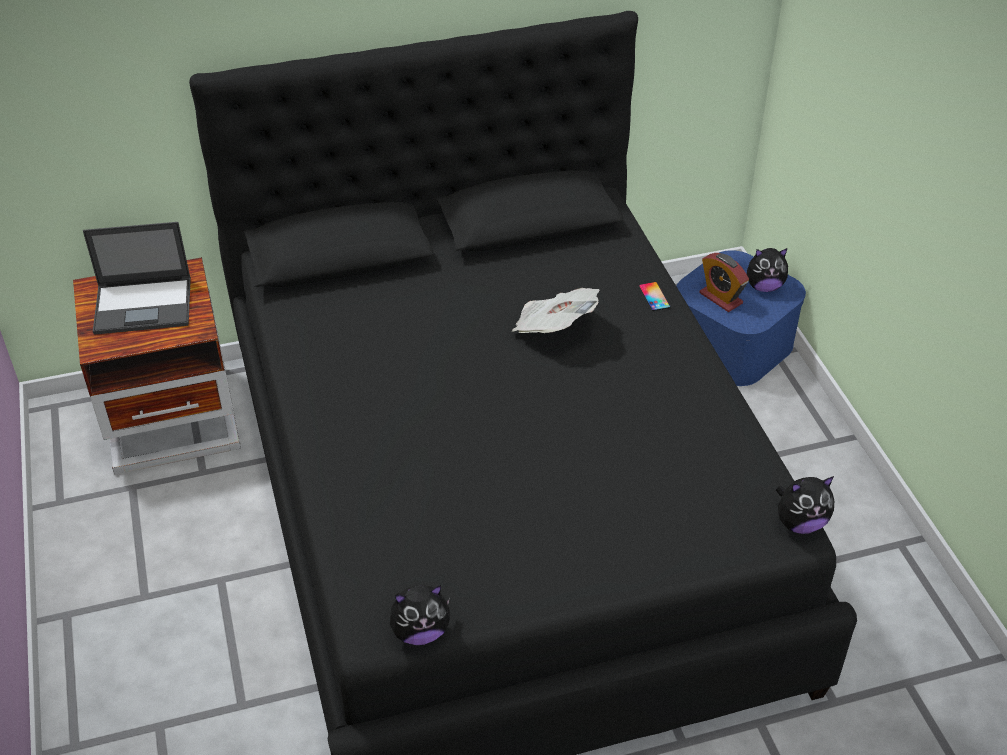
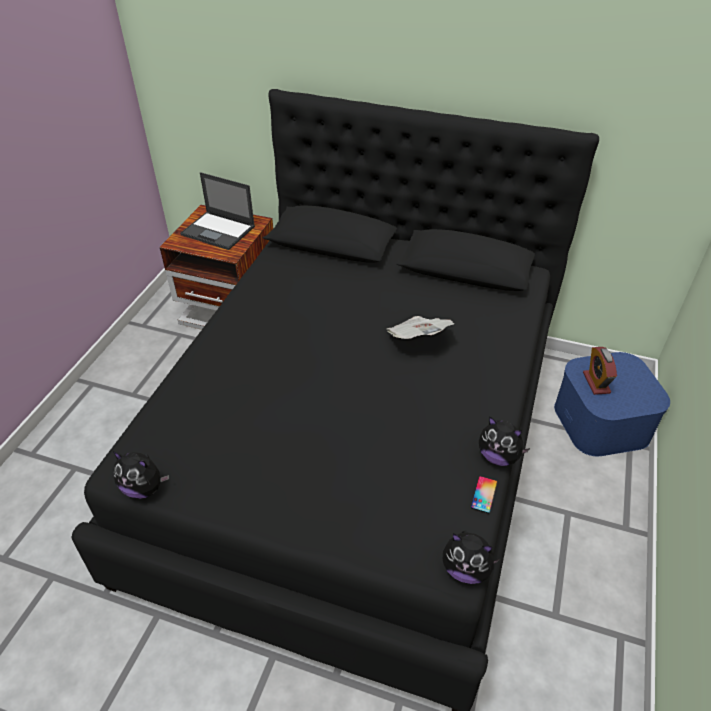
camera: 35 degrees right, 0 degrees up
(654, 296) = (507, 350): phone -> phone (484, 494)
(764, 286) = (637, 389): plush toy -> plush toy (498, 456)

